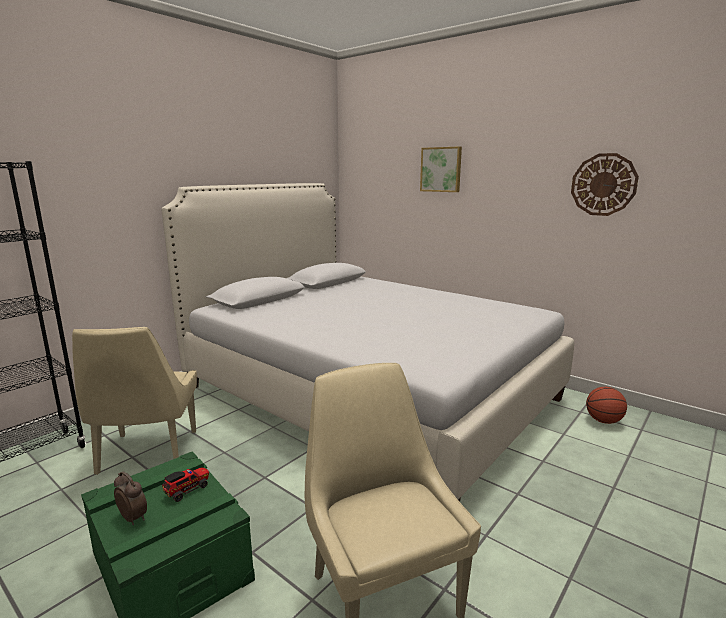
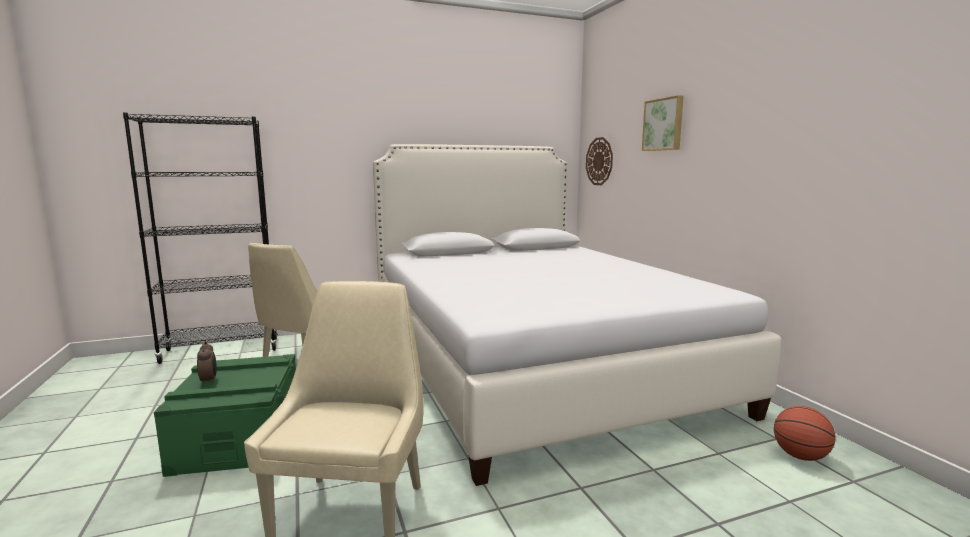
camera: 30 degrees right, 5 degrees down
(188, 490) = (259, 375): toy truck -> none
(603, 184) = (837, 126): wall clock -> wall clock (599, 161)

